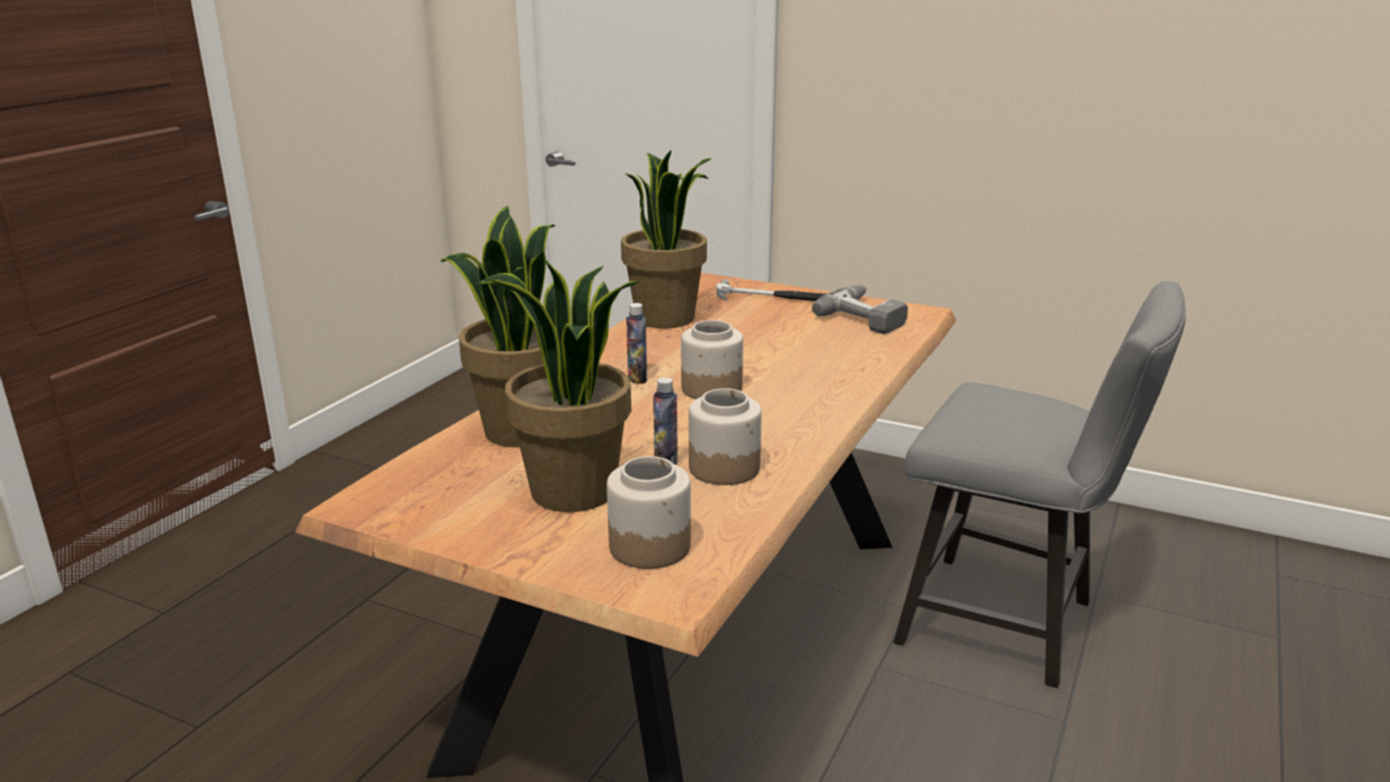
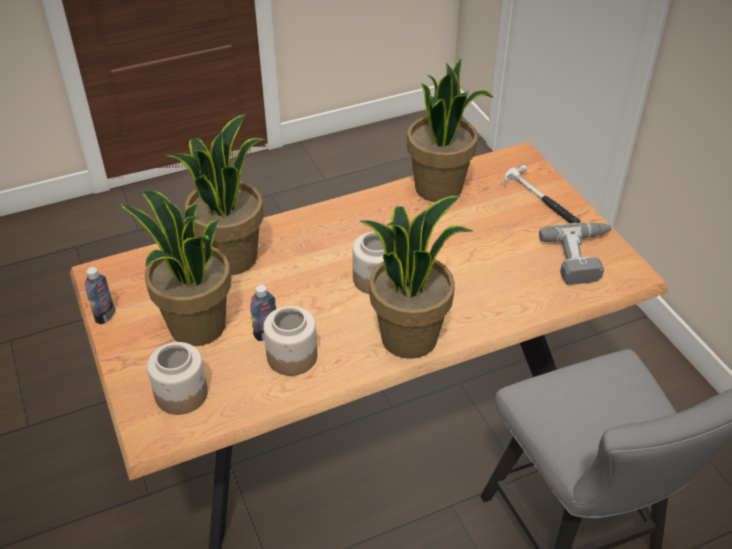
camera: 40 degrees right, 20 degrees up
(637, 378) = (346, 243): bottle -> bottle (105, 316)
(813, 411) = (409, 336): none -> potted plant

